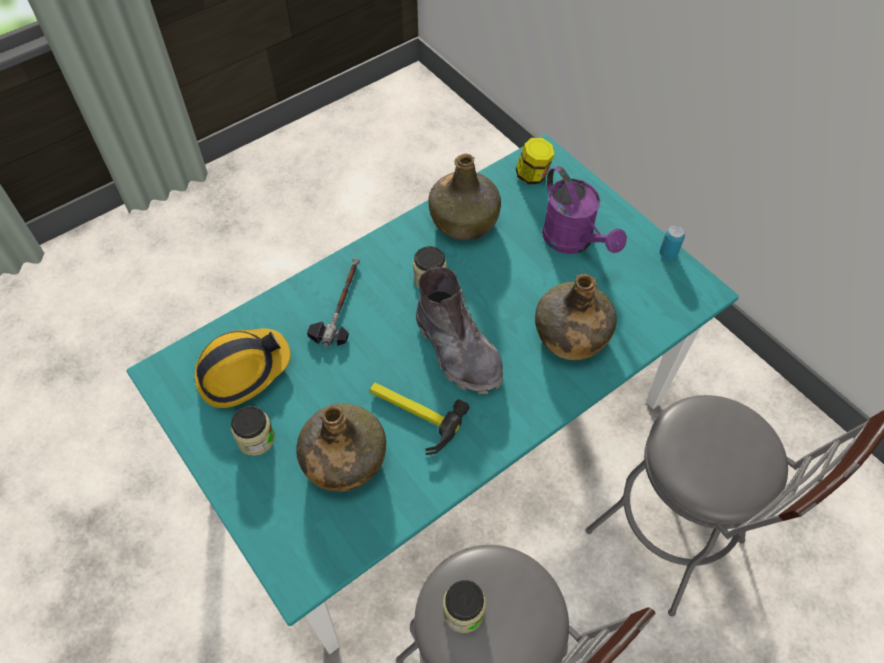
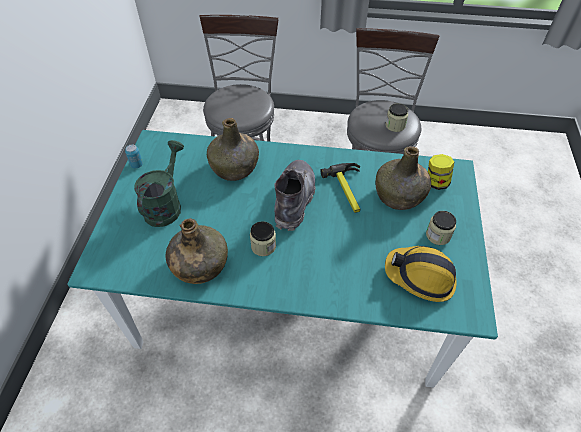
camera: 135 degrees left, 5 degrees down
(340, 304) = (328, 272): hammer -> none
(532, 176) = (122, 260): jar -> jar (436, 182)
(573, 241) = (165, 205): purple watering can -> green watering can

